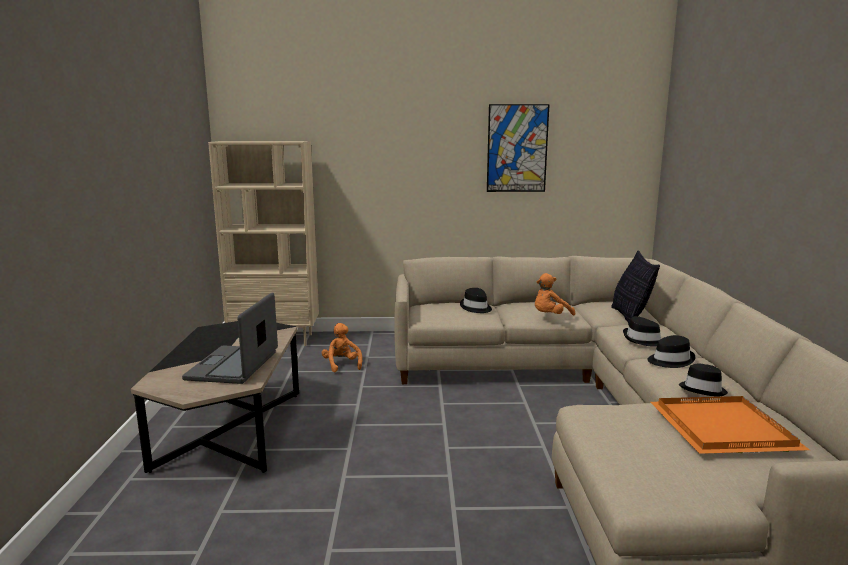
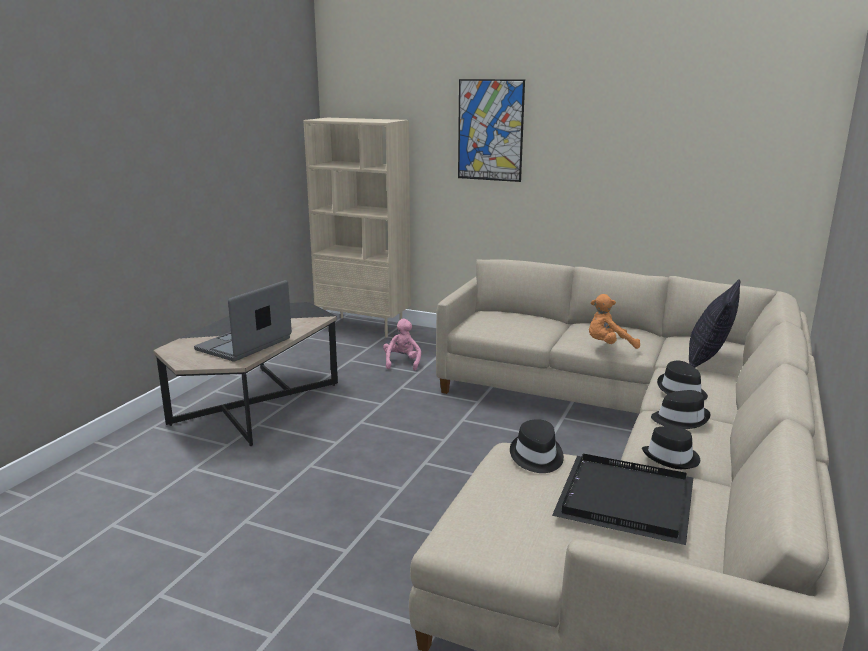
camera: 25 degrees right, 5 degrees up
(342, 365) = (402, 362): orange plush toy -> pink plush toy
(476, 308) = (536, 323): black hat -> black hat (536, 456)
(517, 148) = (639, 135): picture -> picture (490, 130)
(719, 427) = (623, 499): orange tray -> black tray

